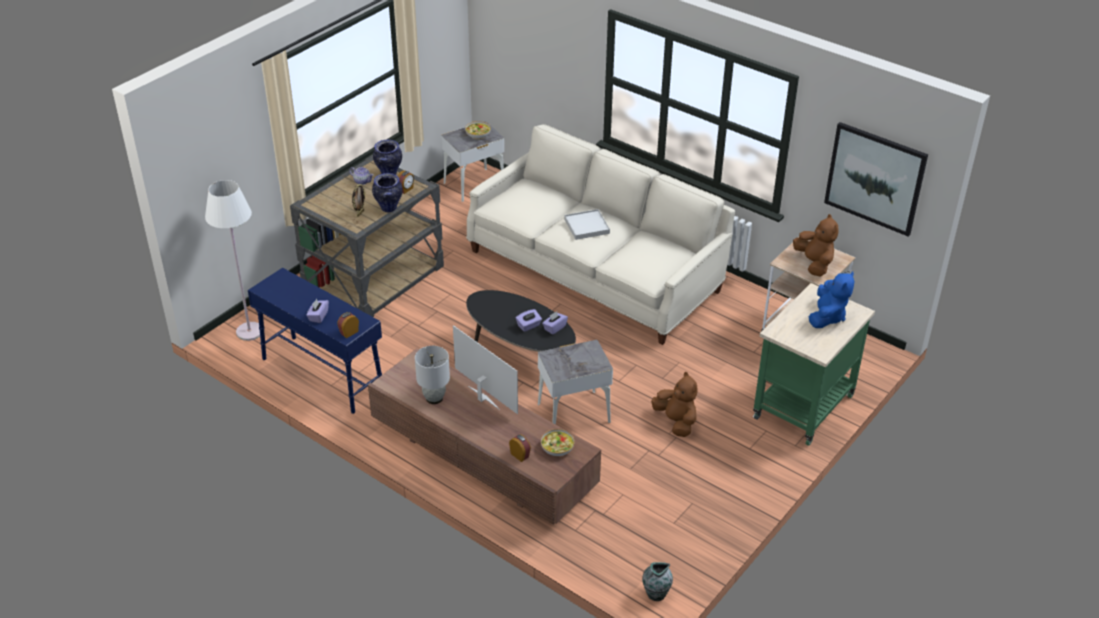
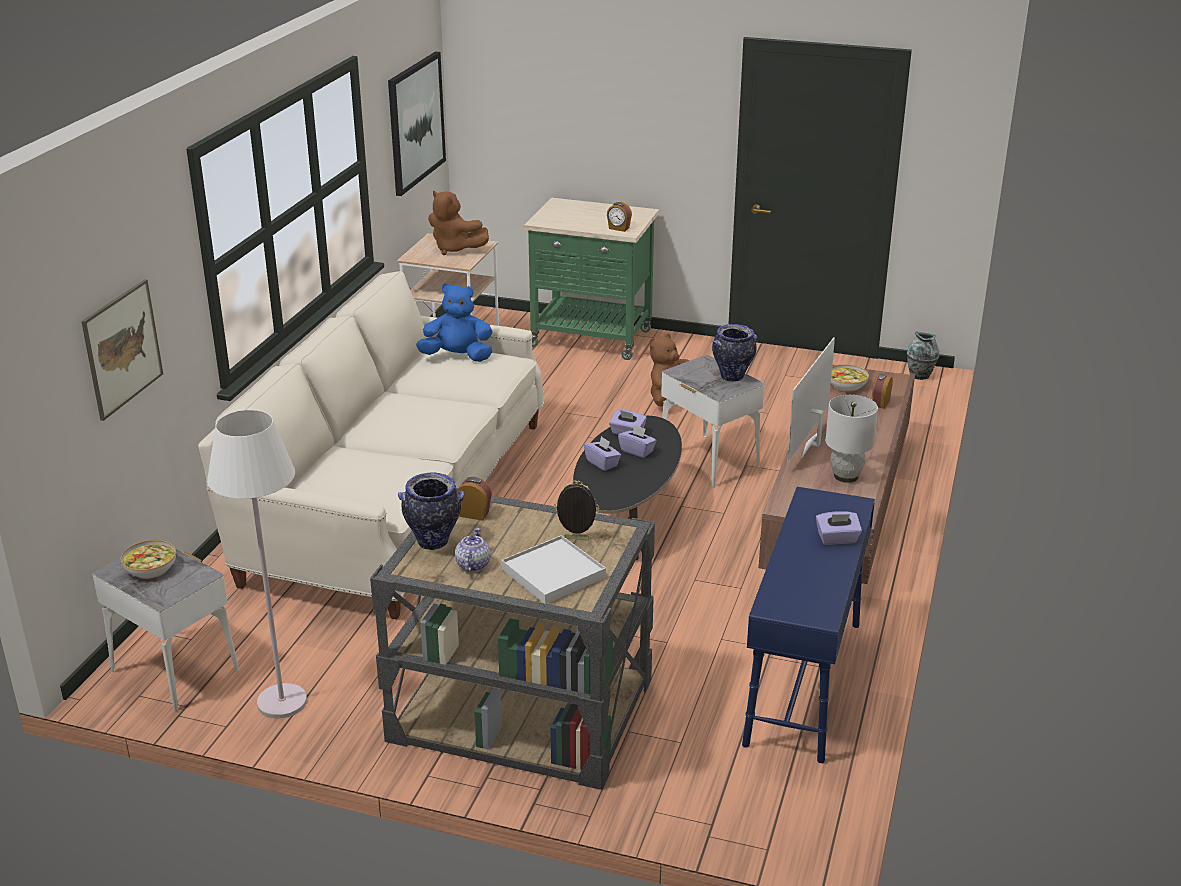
camera: 110 degrees left, 10 degrees down
(249, 331) = (767, 810): white floor lamp -> white floor lamp (282, 702)
(349, 332) = (845, 503): alarm clock -> alarm clock (618, 228)
(389, 208) = (544, 514): vase -> vase (732, 376)
(522, 308) = (602, 463): none -> purple tissue box
(538, 58) = (122, 348): none -> picture
(587, 226) = (415, 414): white tray -> white tray (553, 573)
(814, 264) = (455, 249): brown plush toy -> brown plush toy turned 105 degrees counterclockwise
(827, 317) = (580, 213): blue plush toy -> blue plush toy (457, 357)

